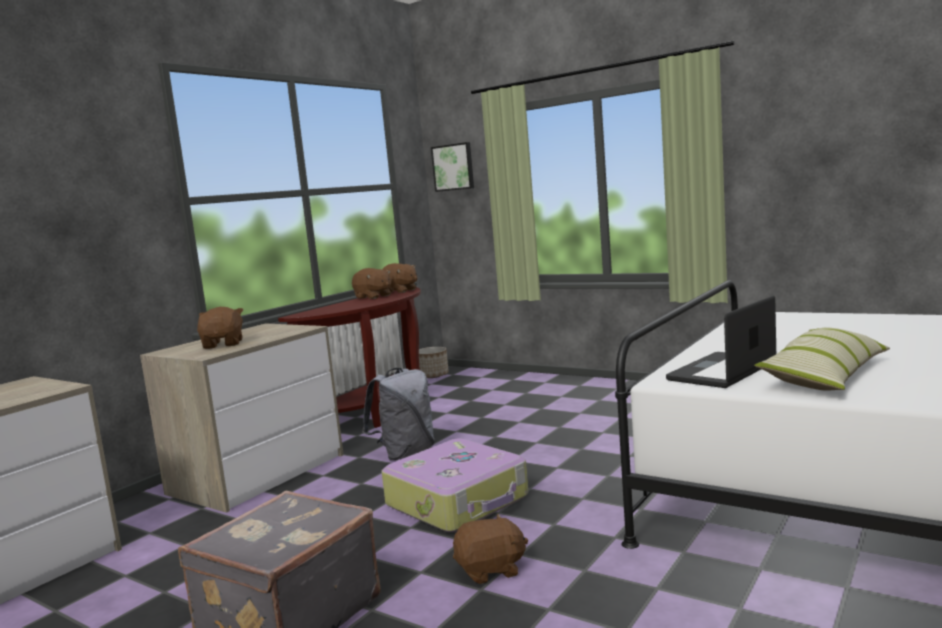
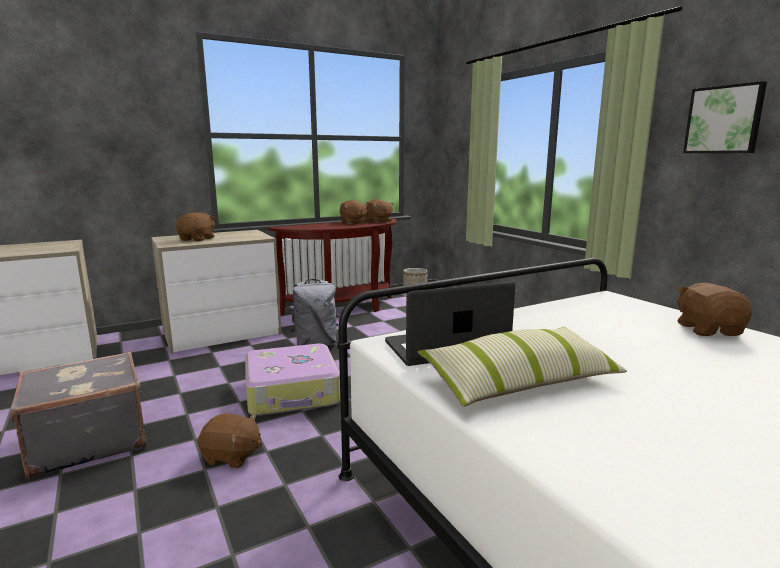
camera: 25 degrees right, 5 degrees up
(453, 167) = (454, 127): picture -> picture (724, 120)
(868, 320) = (709, 330): none -> brown plush toy

